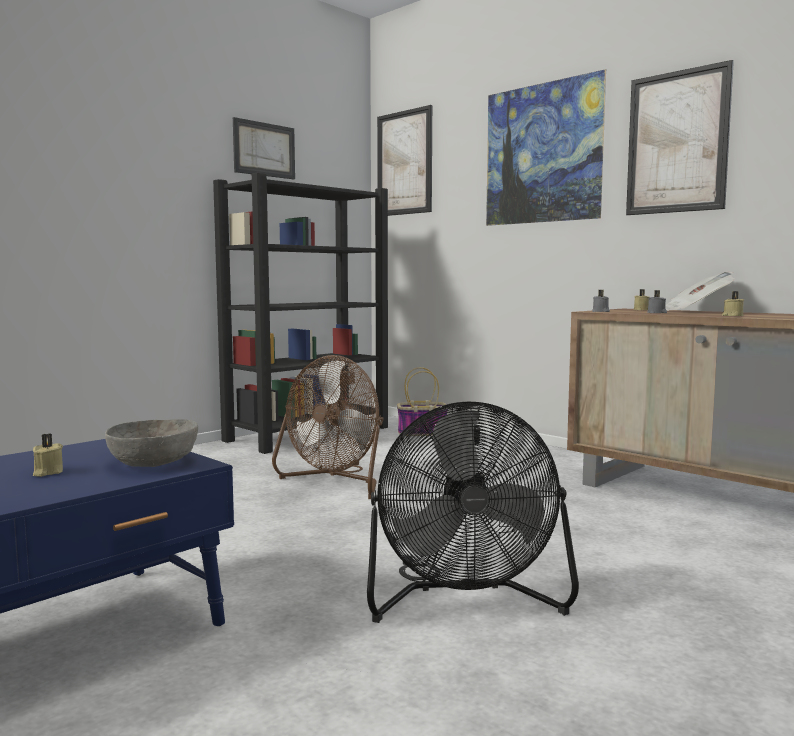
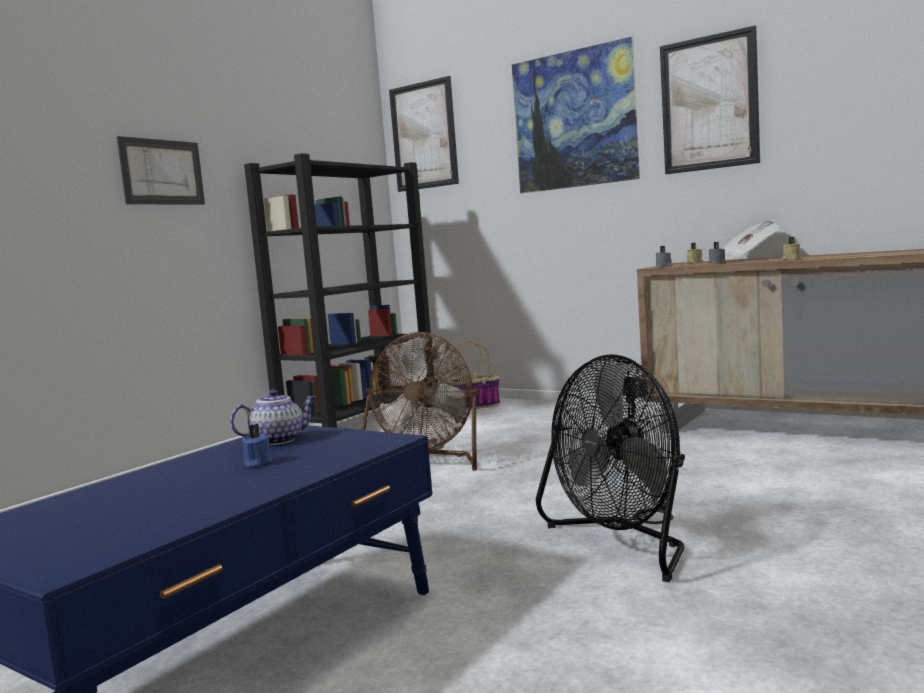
camera: 10 degrees left, 0 degrees up
(47, 472) = (256, 463): beige candle -> blue candle
(101, 450) = (278, 440): none -> teapot
(153, 462) = (349, 442): grey bowl -> none
(264, 149) = (287, 129): picture -> picture (162, 172)
(457, 599) = (625, 540): black fan -> black fan turned 75 degrees clockwise

